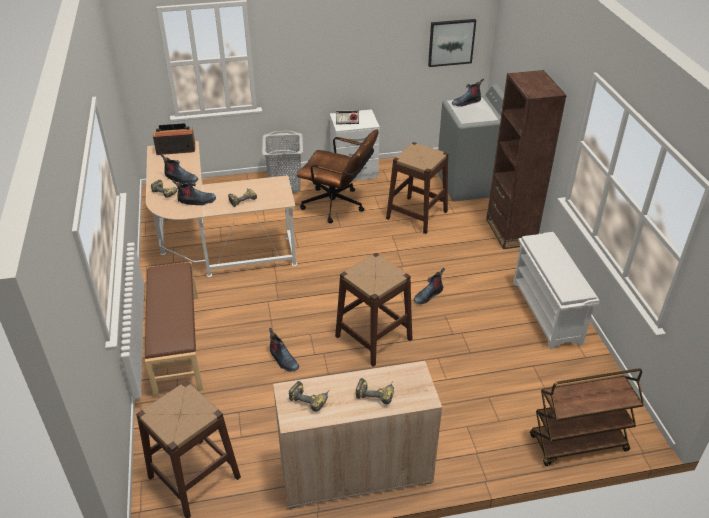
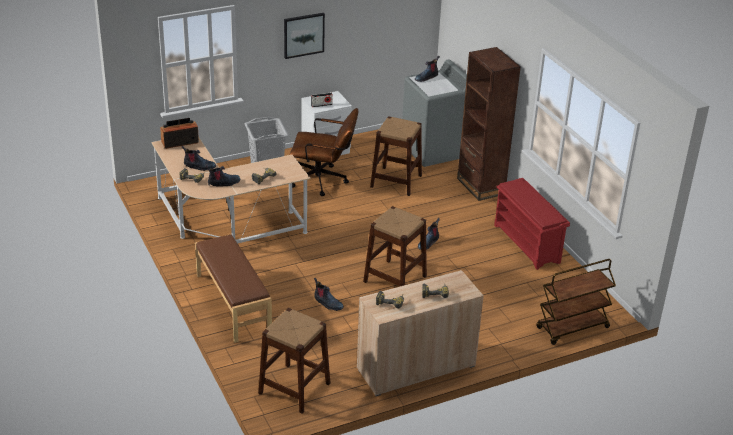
camera: 15 degrees left, 5 degrees down
(451, 42) = (405, 26): picture -> picture (303, 35)
(547, 312) = (527, 244): white shoe rack -> red shoe rack

